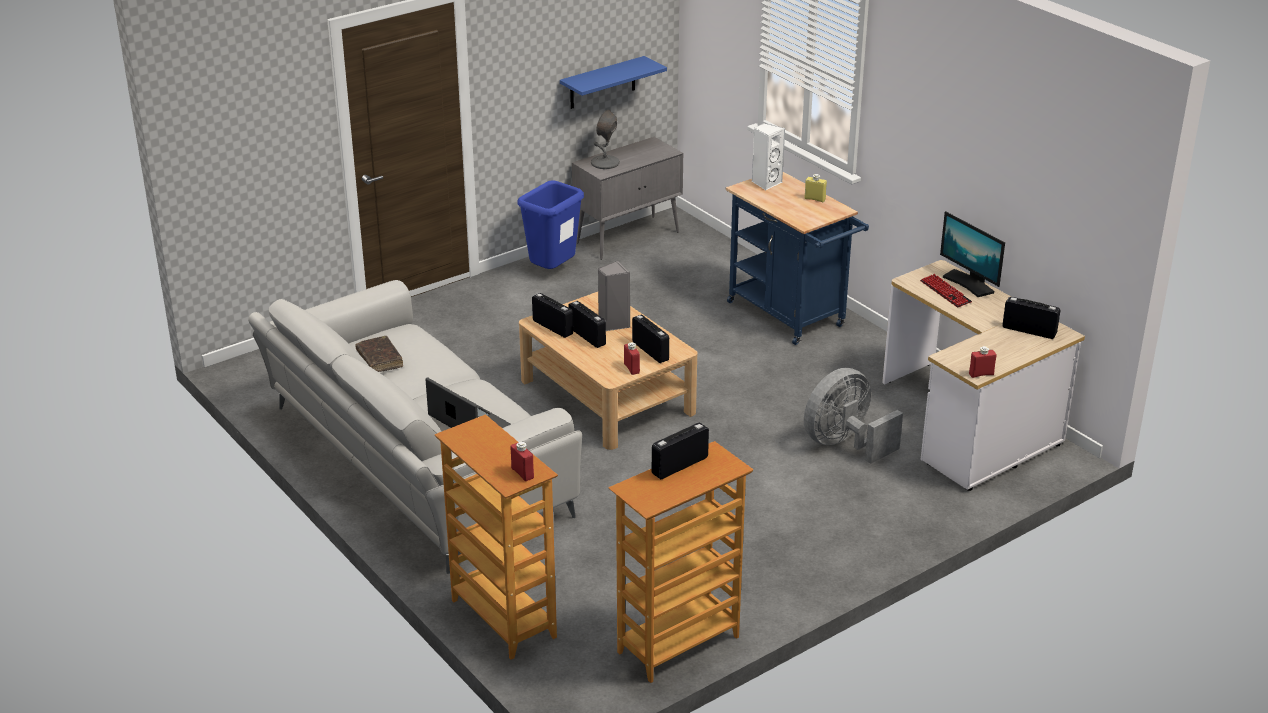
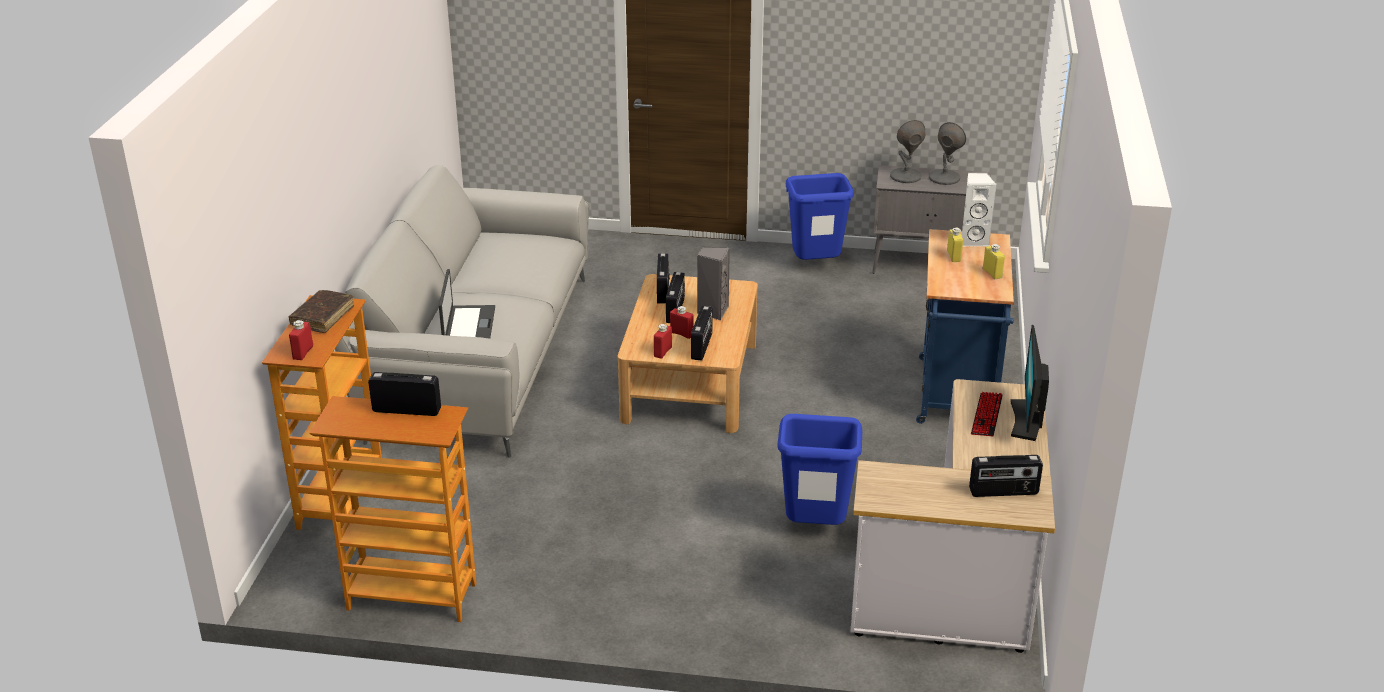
camera: 45 degrees right, 0 degrees up
(379, 360) = (494, 252): brown book -> brown book (322, 317)
(602, 83) = (929, 92): blue shelf -> none
(632, 153) = (944, 178): none -> grey table lamp
(773, 199) = (953, 256): none -> yellow bottle
(845, 444) = (814, 528): grey fan -> blue trash can
(981, 374) = (876, 503): red bottle -> red bottle (681, 334)
(1029, 330) = (1003, 492): radio -> radio turned 105 degrees clockwise

